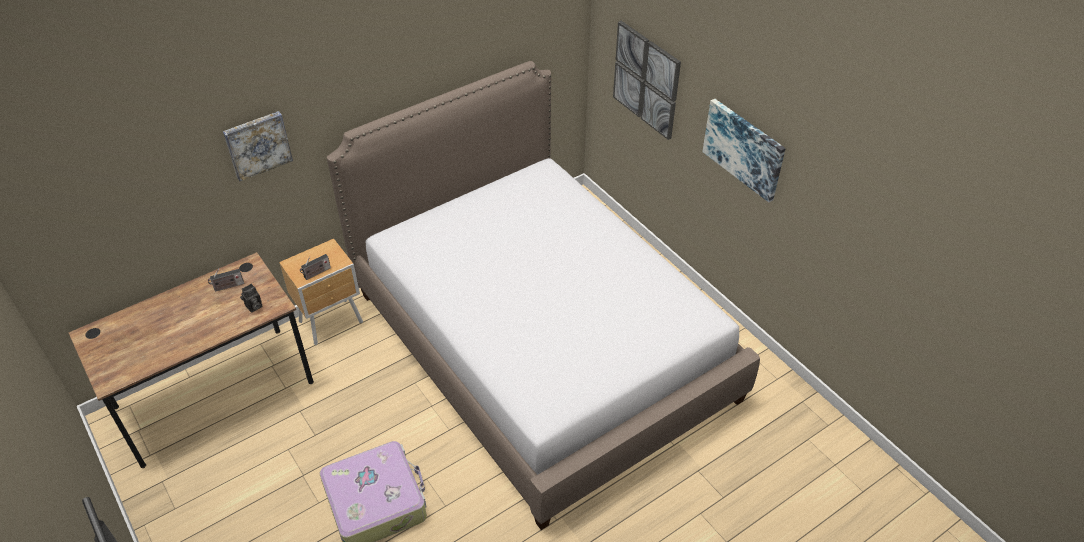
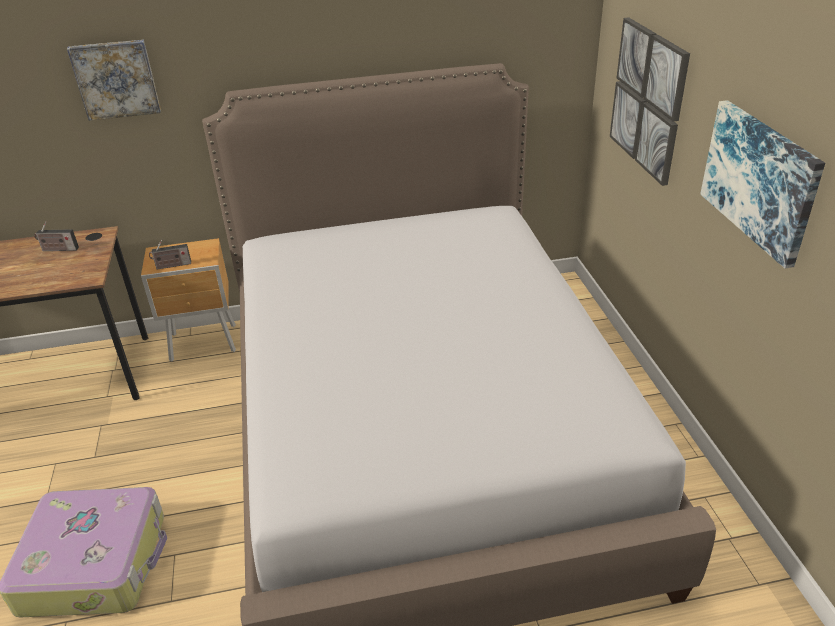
camera: 25 degrees right, 10 degrees down
(253, 307) = (63, 273): camera -> none

